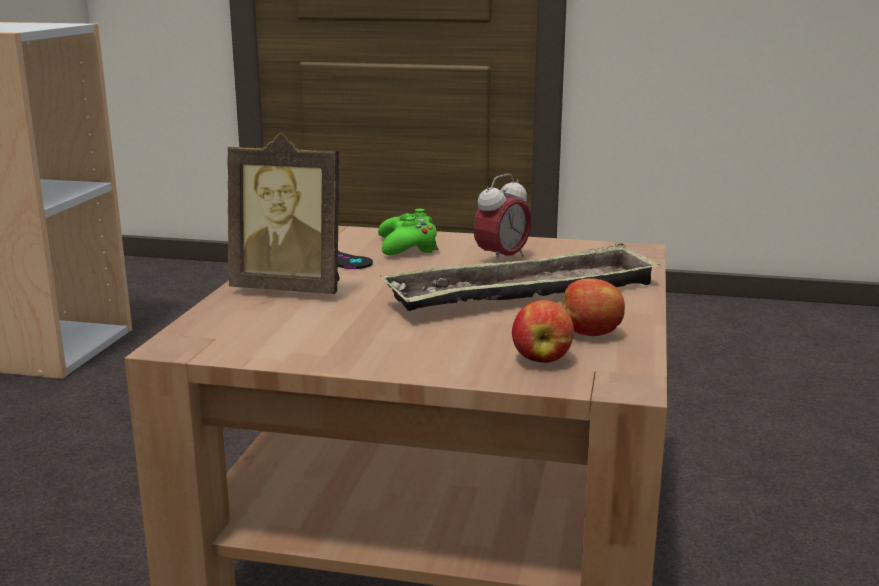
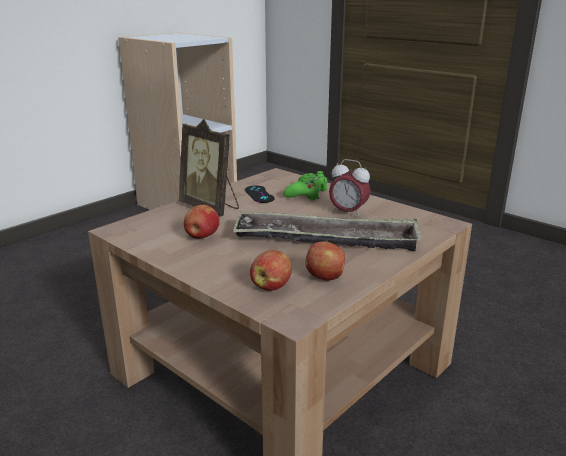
camera: 30 degrees right, 5 degrees up
(340, 325) = (201, 237): none -> apple
(502, 259) = (348, 213): alarm clock -> alarm clock turned 45 degrees clockwise

